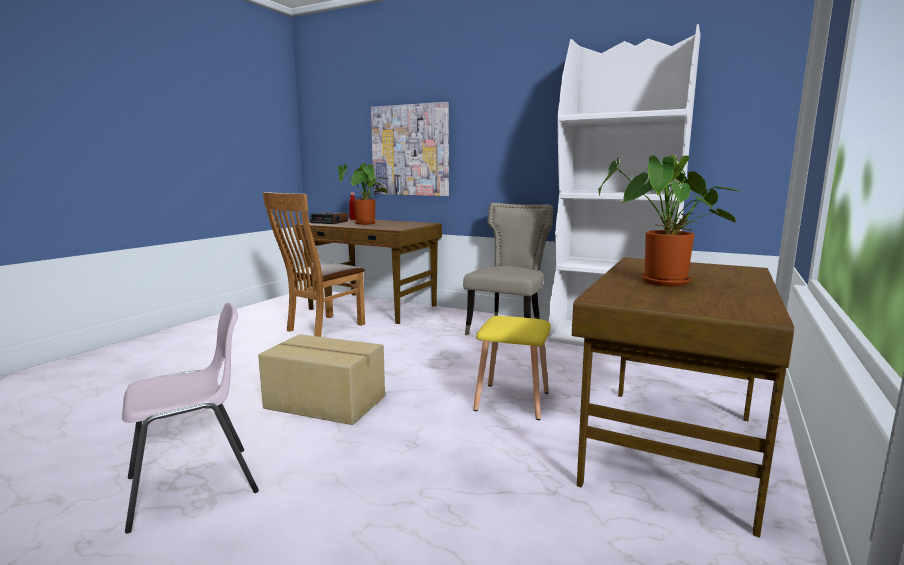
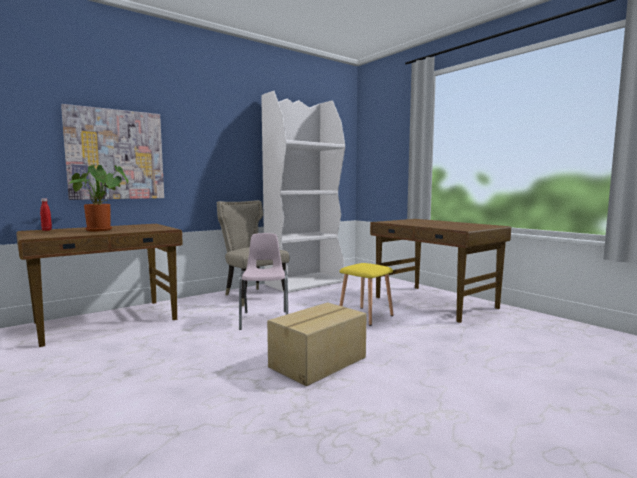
camera: 65 degrees left, 5 degrees down
(194, 486) = (427, 418): pink chair -> pink chair (265, 320)
(321, 328) = (126, 347): brown chair -> none
(329, 222) = (46, 234): alarm clock -> none
(663, 283) = (439, 224): potted plant -> none

